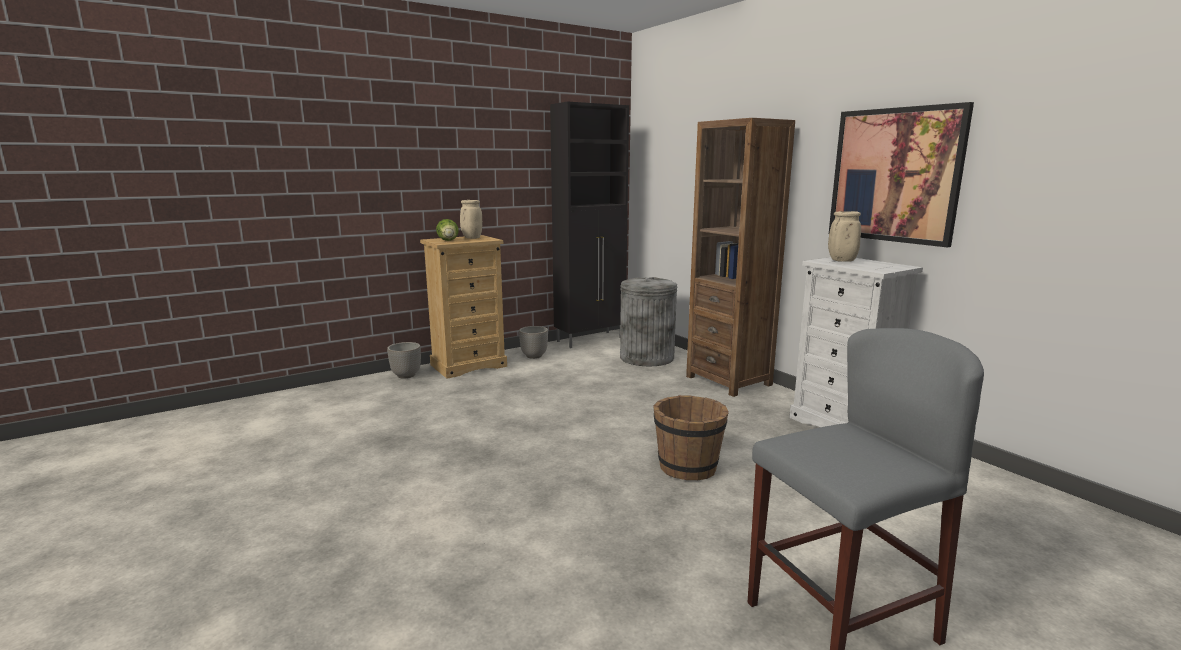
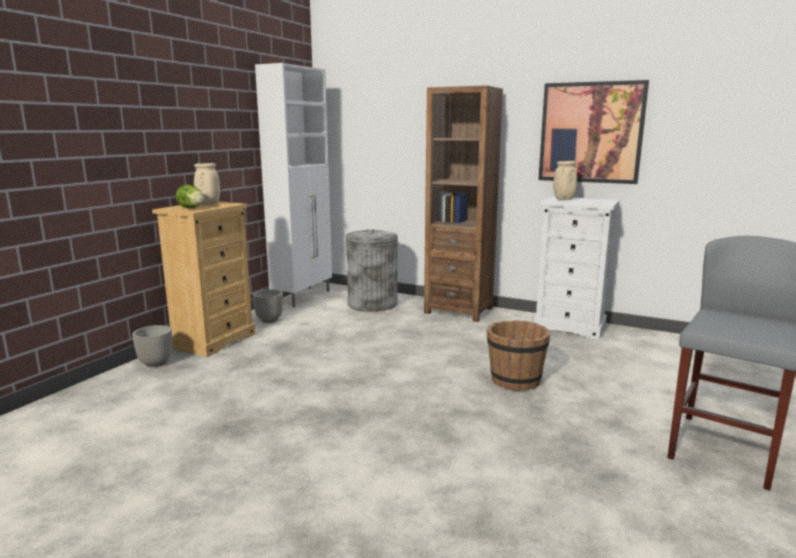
camera: 30 degrees left, 0 degrees up
(591, 339) = (303, 297): black cabinet -> white cabinet

